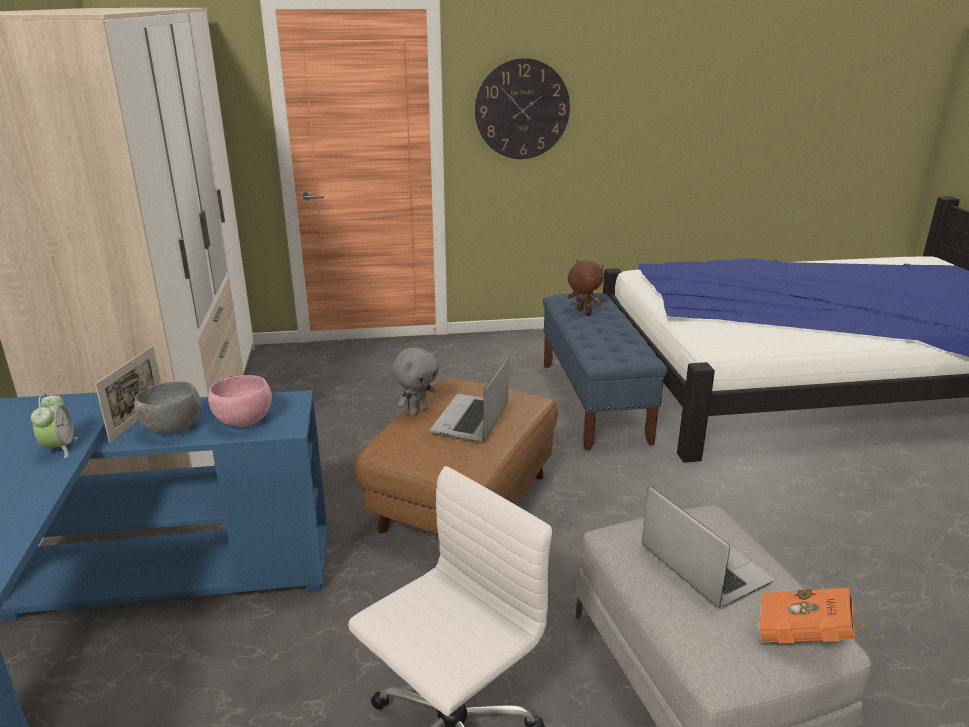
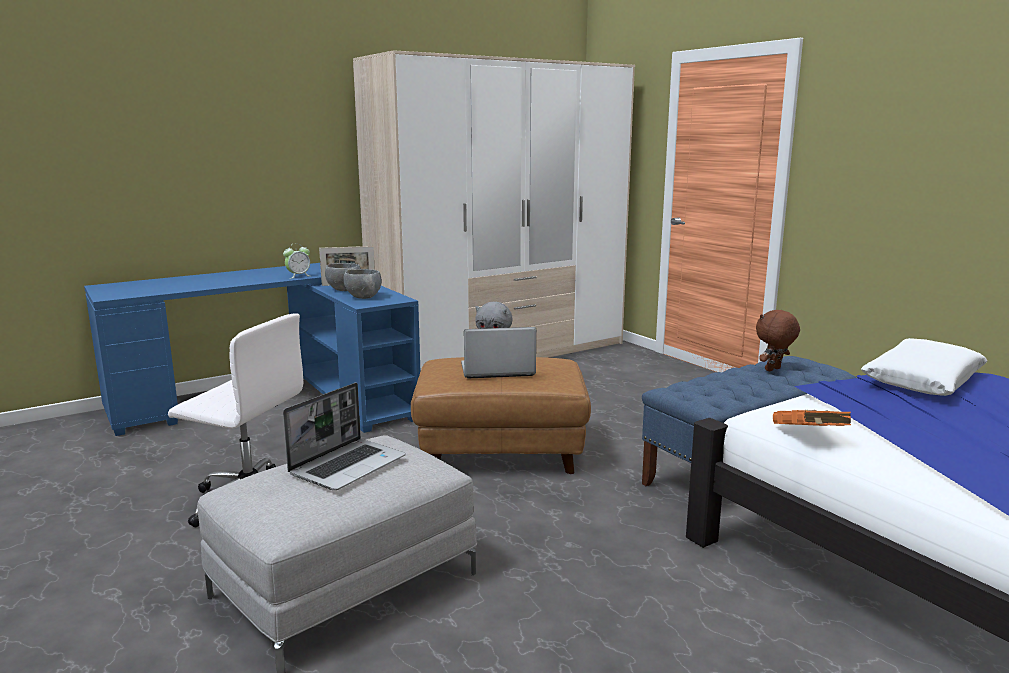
camera: 65 degrees right, 10 degrees down
(244, 422) = (363, 297): pink bowl -> grey bowl
(522, 109) = (867, 156): wall clock -> none
(583, 311) = (773, 370): brown plush toy -> brown plush toy turned 135 degrees counterclockwise
(680, 281) = (922, 380): none -> white pillow
(806, 636) = (270, 511): orange book -> orange book (808, 438)

